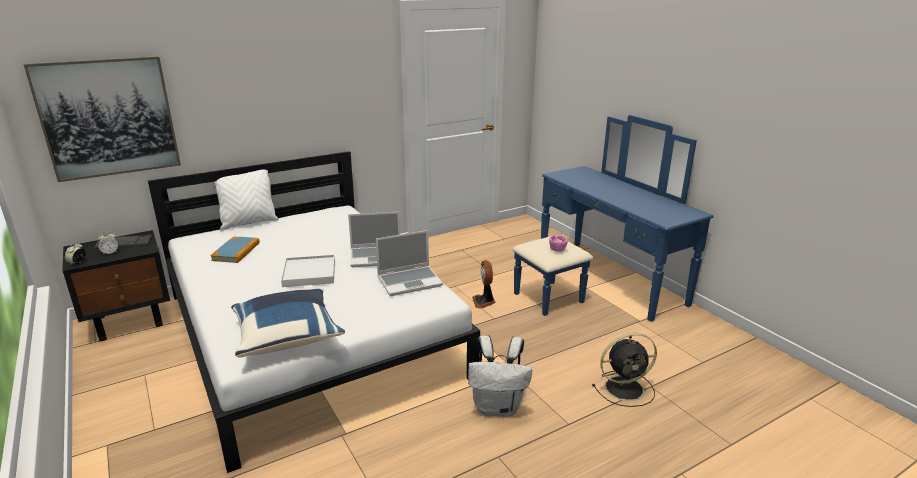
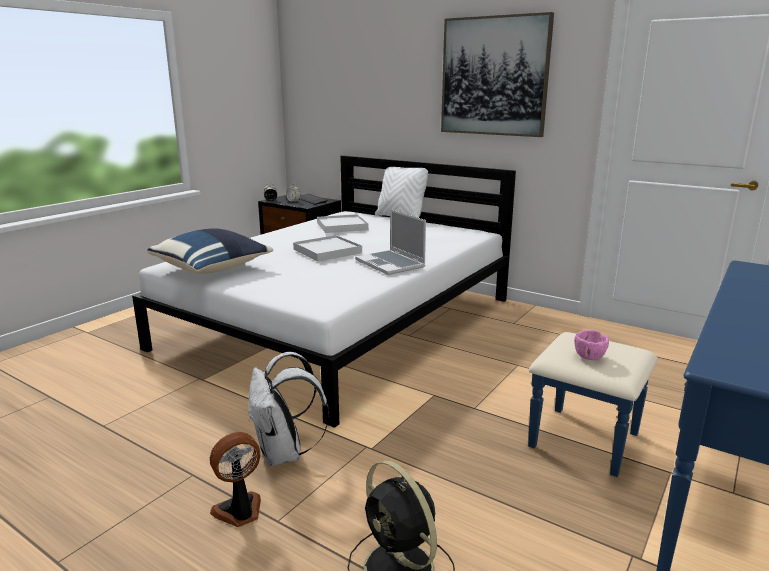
camera: 65 degrees right, 5 degrees down
(108, 118) = (329, 97): picture -> picture (494, 76)
(236, 251) = (342, 226): book -> white tray
(410, 281) = (353, 285): laptop -> none
(484, 301) = (506, 392): fan -> fan (240, 512)

